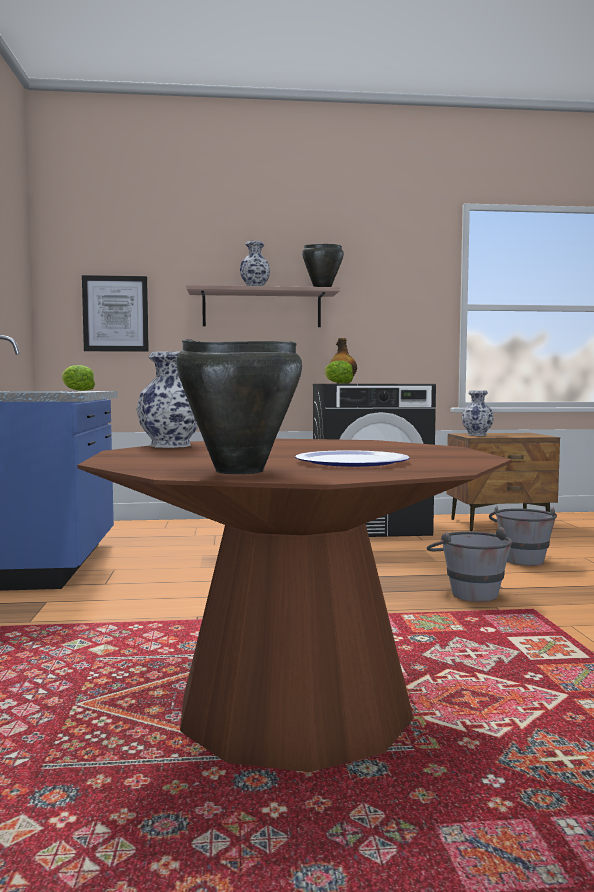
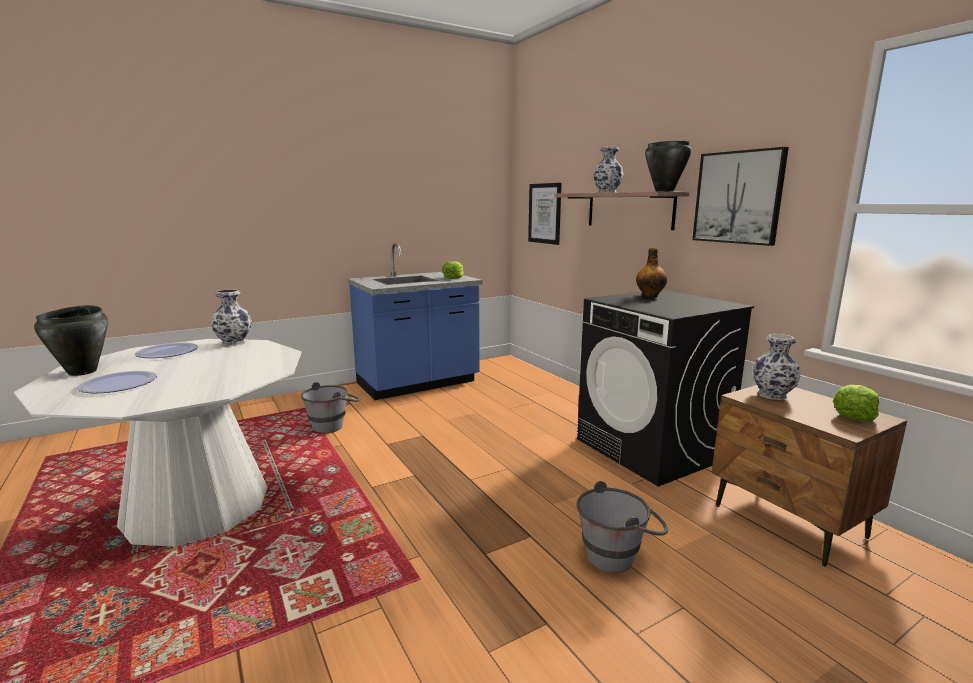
camera: 65 degrees right, 10 degrees up
(170, 456) = (167, 352): none -> plate
(295, 709) = (197, 506): brown dining table -> white dining table
(337, 383) = (613, 298): lettuce -> lettuce (853, 415)
(381, 298) = (738, 197): none -> picture
(468, 592) = (456, 535): grey bucket -> grey bucket (333, 425)

